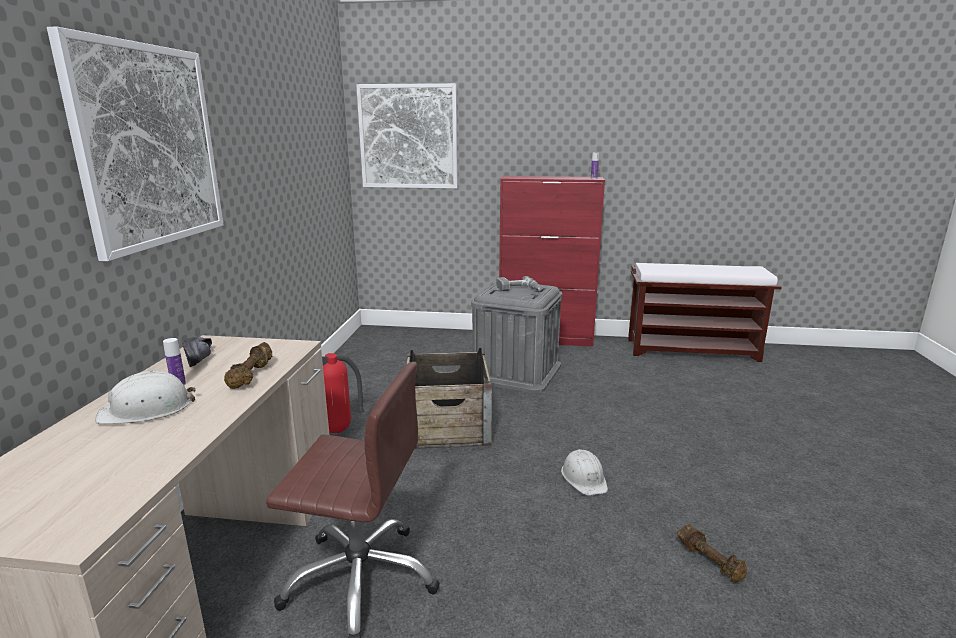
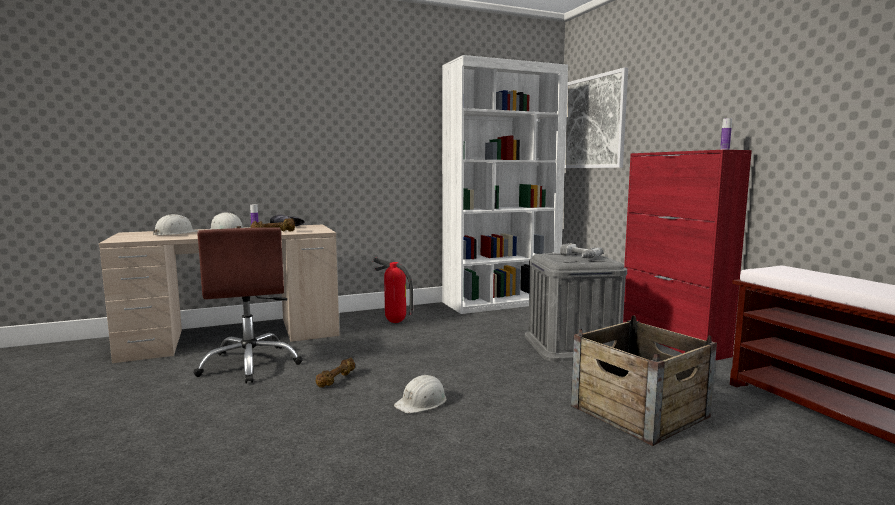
camera: 60 degrees right, 10 degrees down
(86, 460) = (175, 234): none -> white hard hat
(149, 146) = (305, 114): picture -> none
(360, 358) = (501, 302): none -> white bookcase
(448, 425) = (442, 345): crate -> crate (639, 411)
(710, 561) = (339, 476): brown dumbbell -> brown dumbbell (336, 380)

